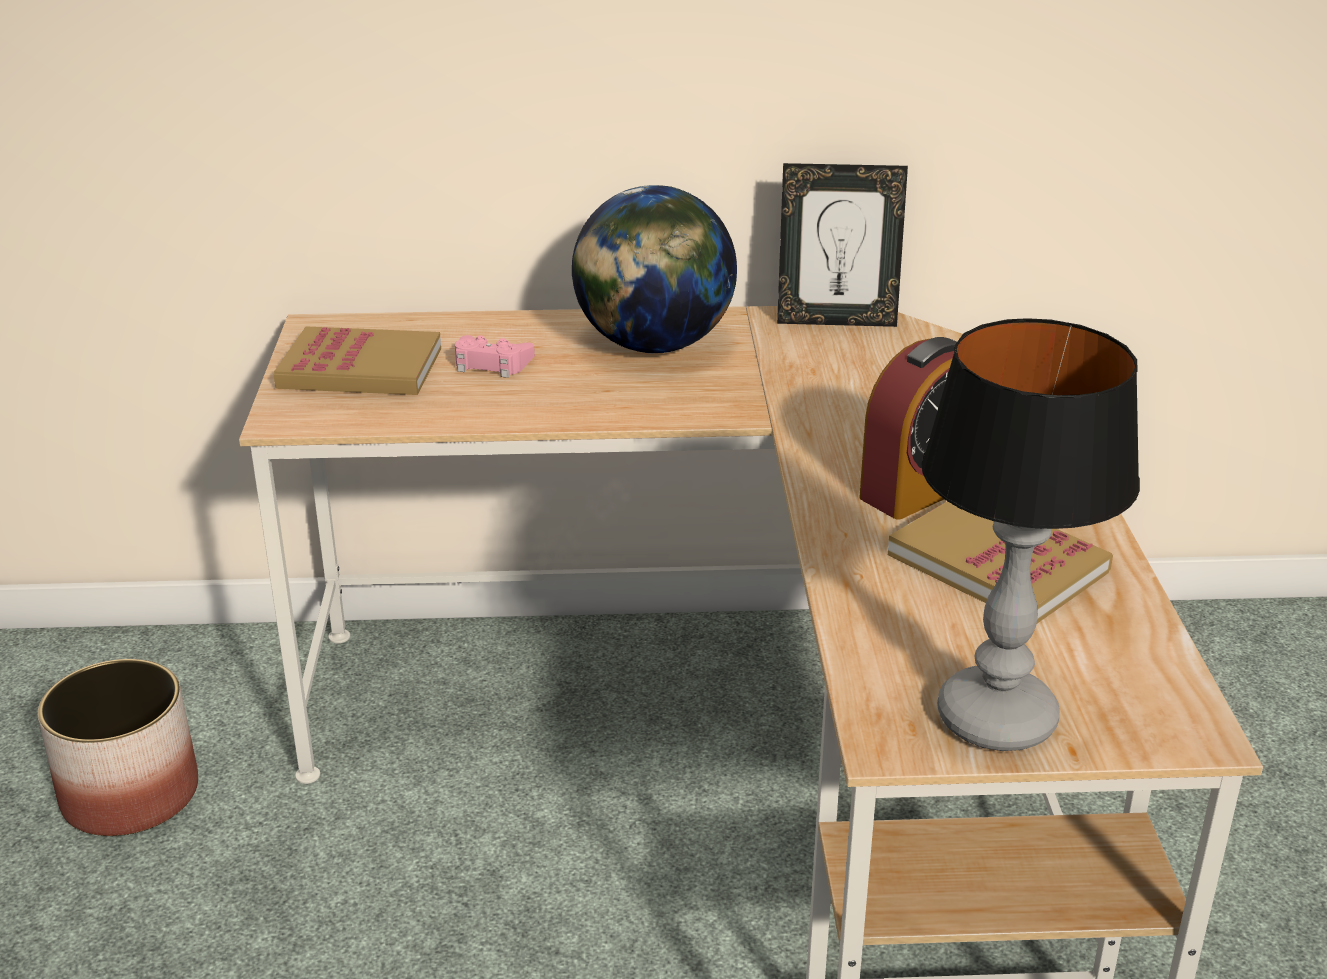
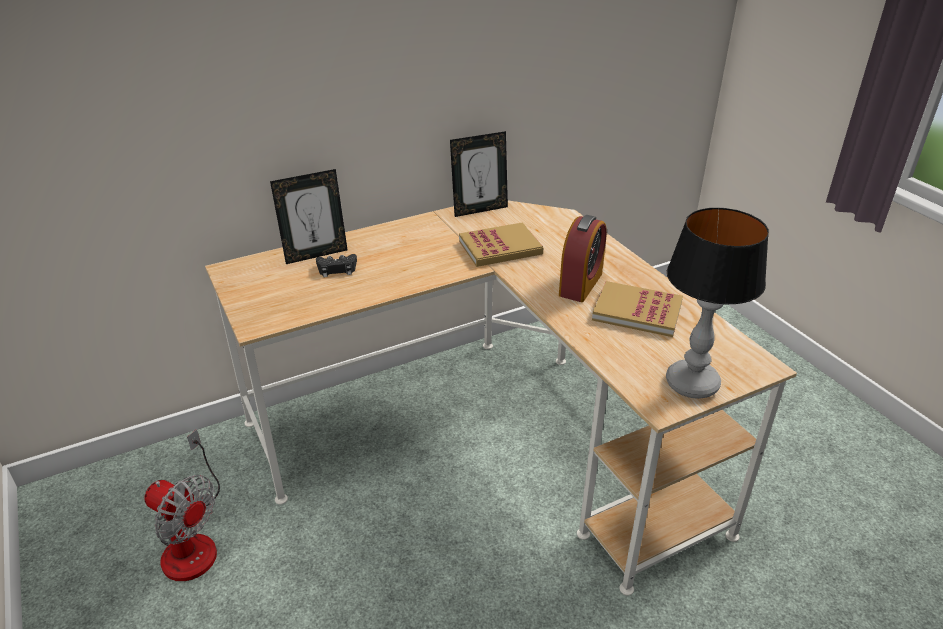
camera: 25 degrees left, 5 degrees up
(131, 794) = (192, 541): planter -> fan
(360, 368) = (271, 287): book -> book (500, 248)
(476, 334) = (315, 254): none -> picture frame
(491, 364) = (337, 269): pink game controller -> black game controller
(654, 346) = (408, 241): globe -> none

